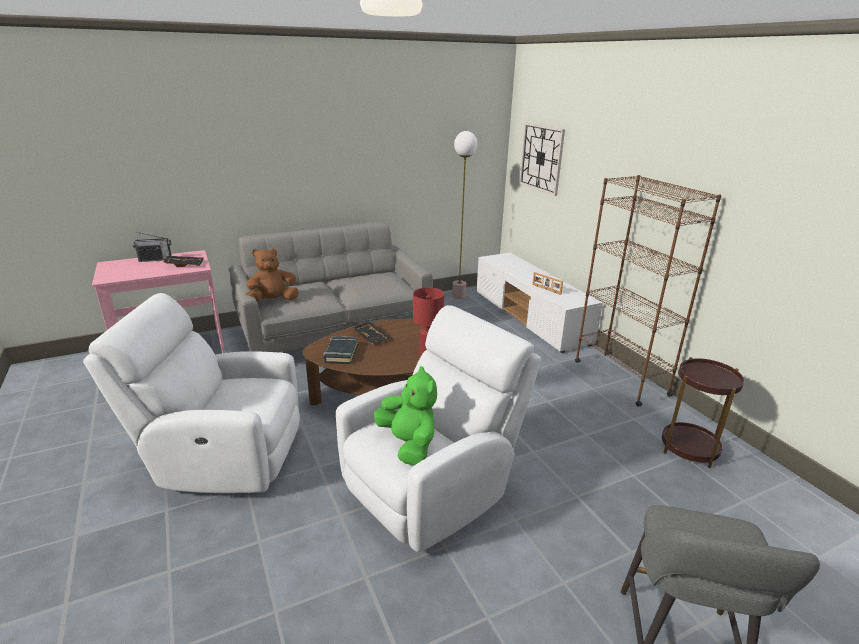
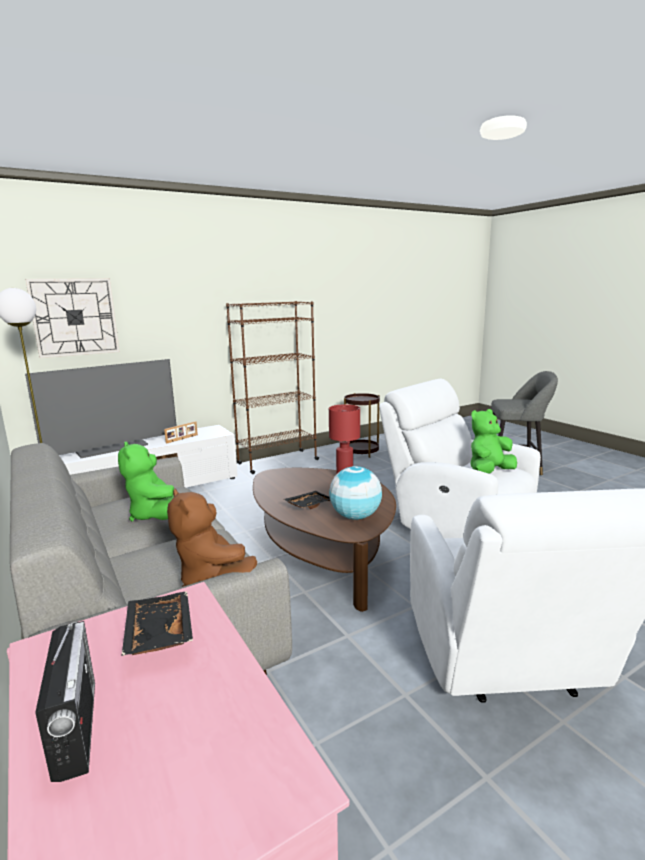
camera: 95 degrees left, 10 degrees down
(341, 353) = (355, 516): black book -> globe
(360, 285) = (155, 515): none -> green plush toy
(521, 268) = (112, 447): none -> television

